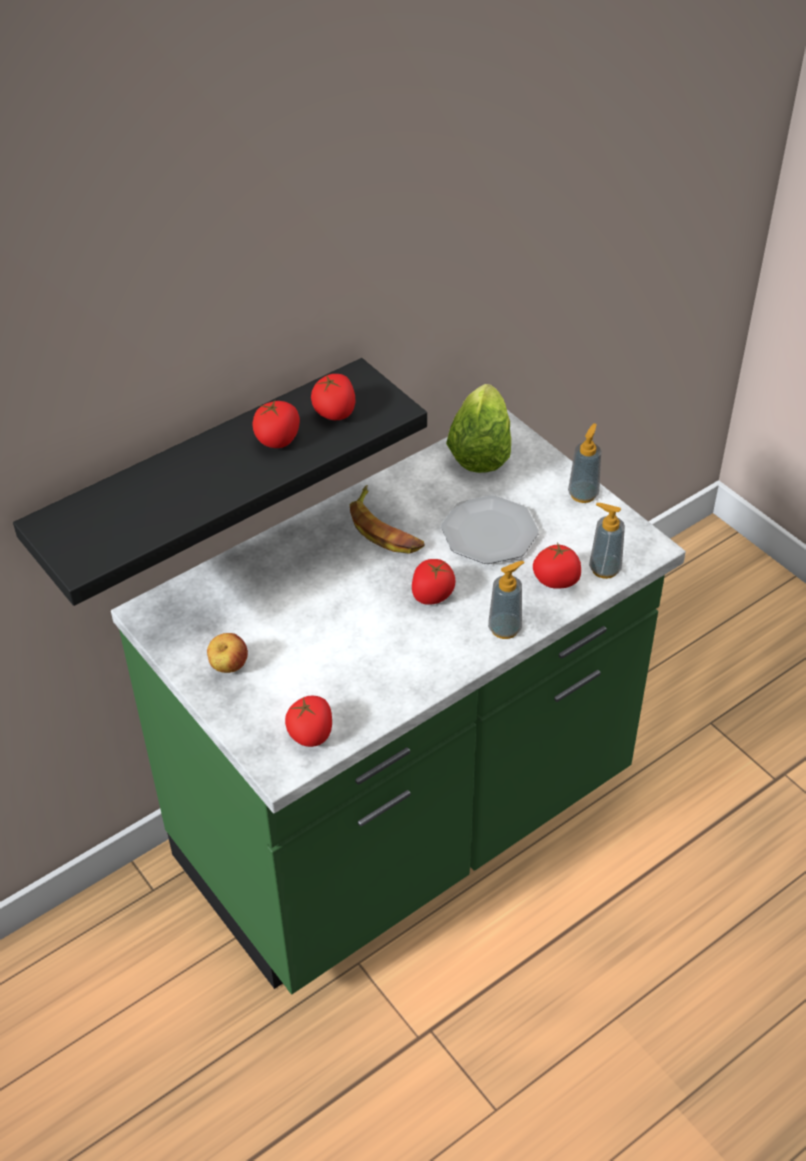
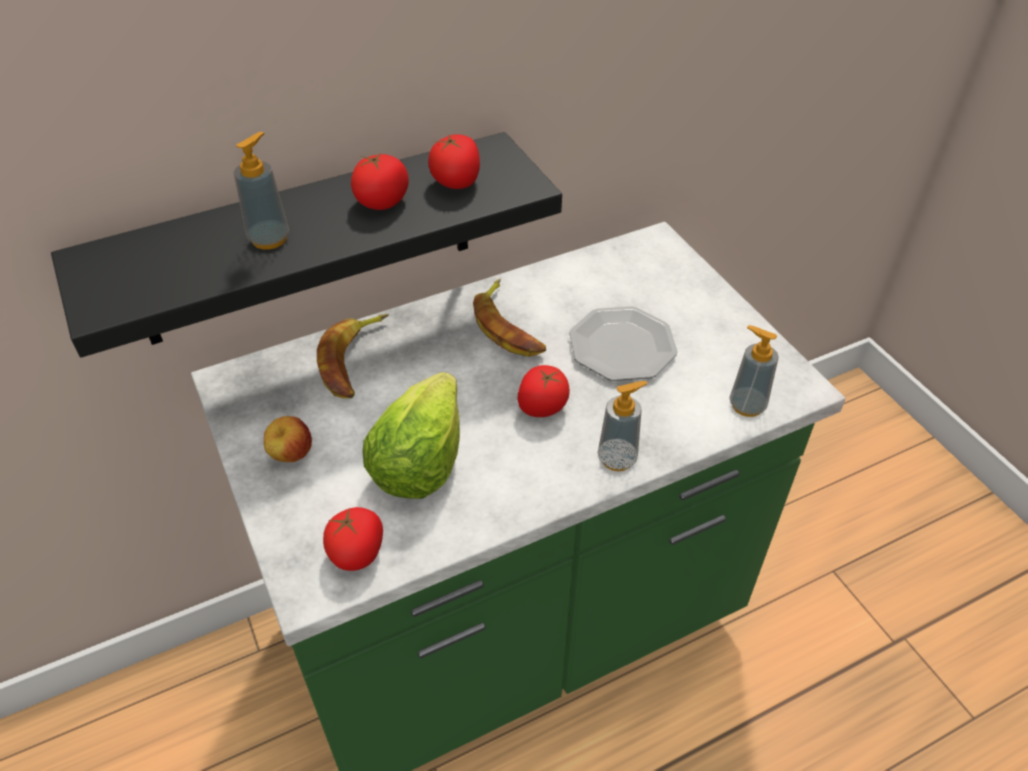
camera: 10 degrees right, 0 degrees up
(255, 579) = (354, 361): none -> banana
(479, 452) = (629, 261): lettuce -> lettuce (419, 462)
(556, 580) = (688, 410): tomato -> none
(583, 494) = (735, 319): soap dispenser -> soap dispenser (269, 239)

